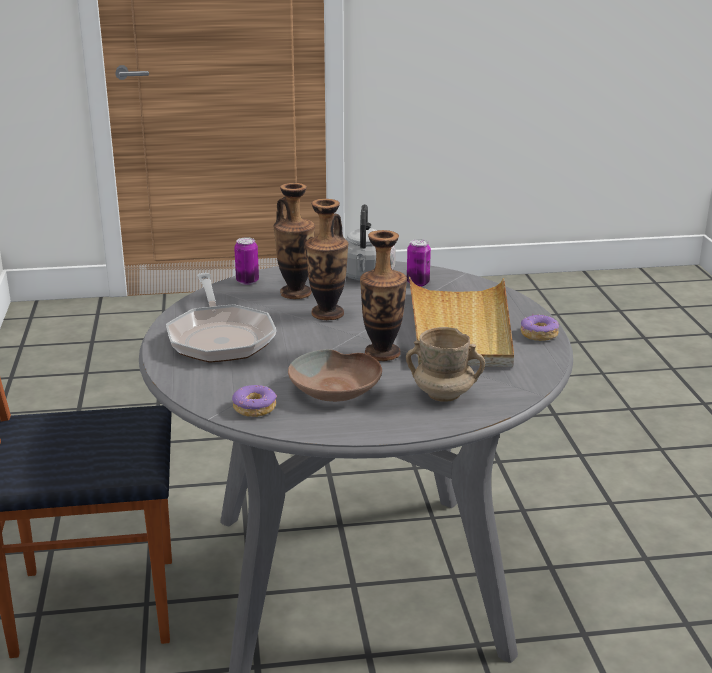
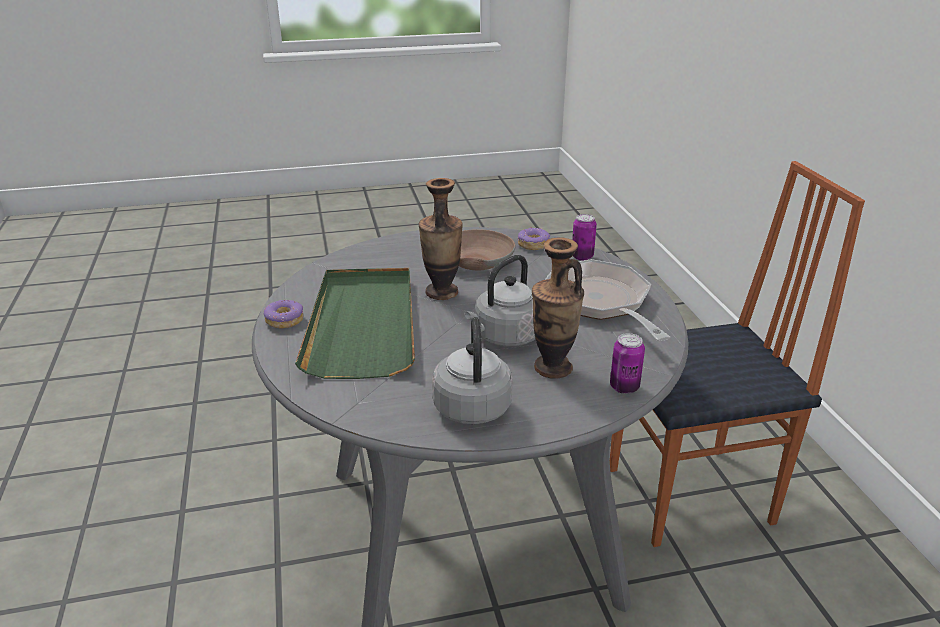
camera: 175 degrees right, 5 degrees up
(327, 314) = (505, 337): vase -> grey kettle
(418, 283) = (402, 395): can -> can (582, 257)
(444, 394) = (391, 259): beige mug -> none
(460, 328) = (363, 325): beige tray -> green tray

